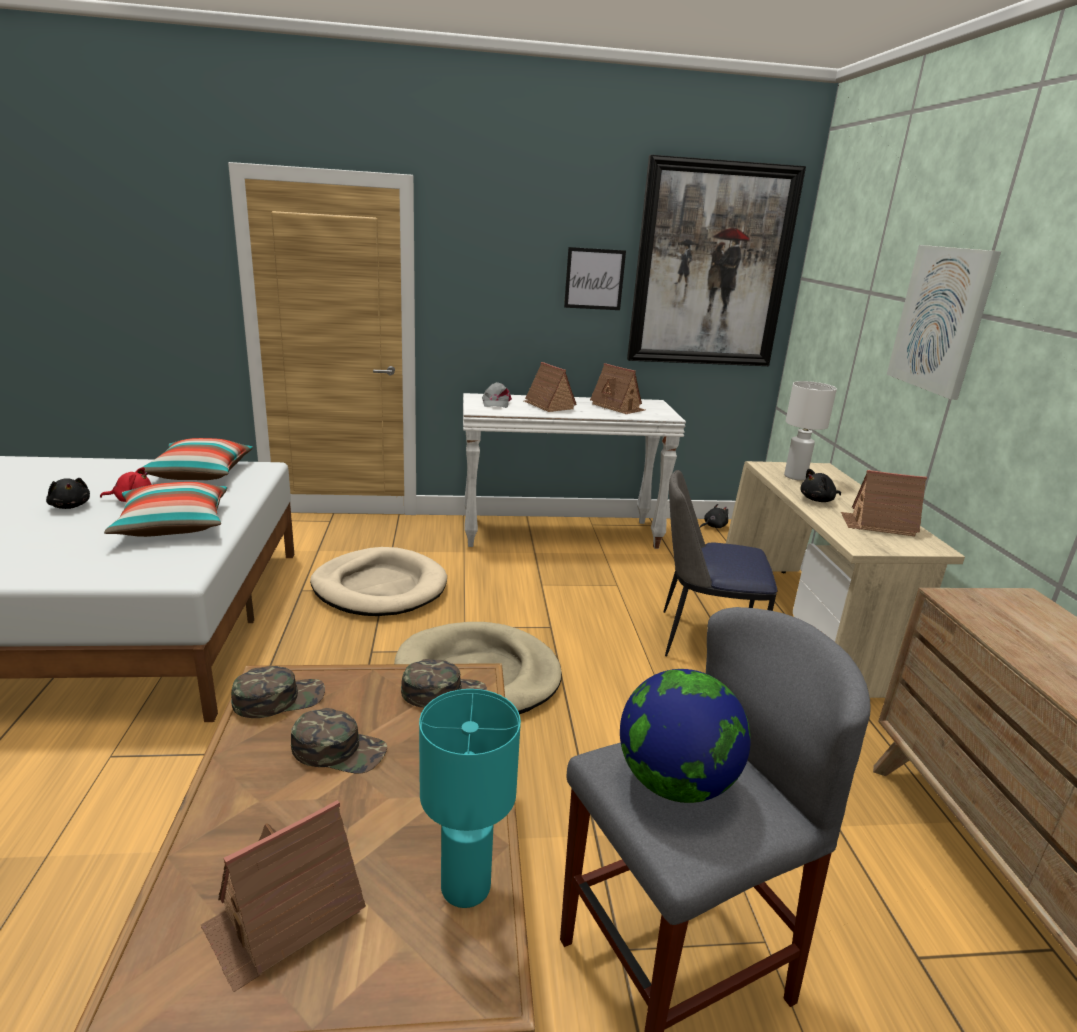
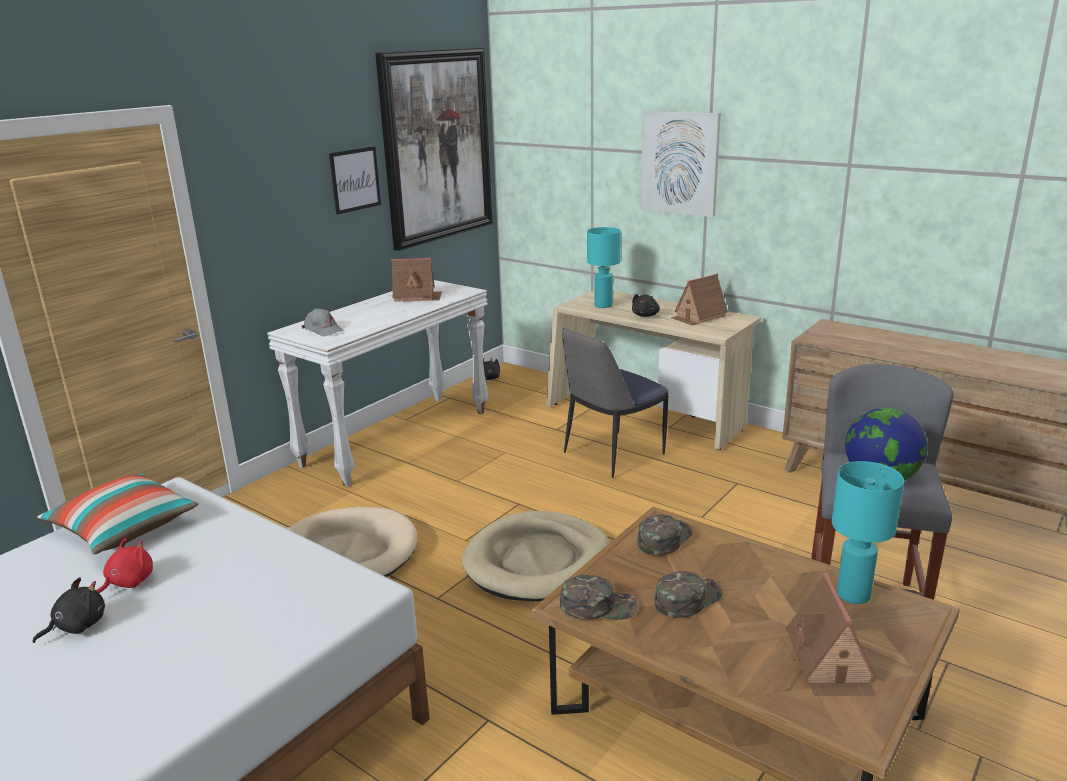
camera: 45 degrees left, 0 degrees up
(70, 506) = (77, 626): black plush toy -> black plush toy turned 45 degrees counterclockwise
(173, 525) = (244, 572): pillow -> none
(279, 698) = (598, 605): green cap -> green cap turned 75 degrees clockwise
(548, 405) = (367, 315): toy house -> none
(795, 476) = (603, 305): white table lamp -> turquoise table lamp

